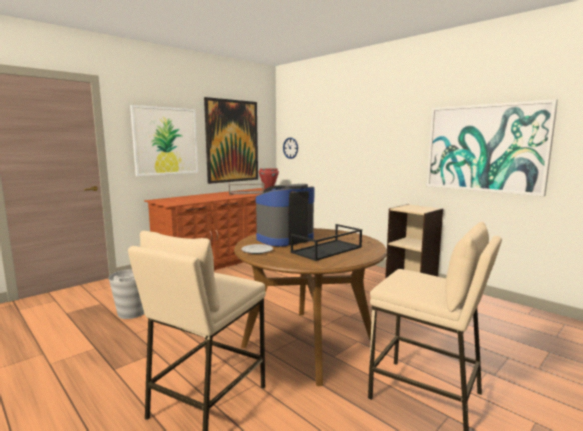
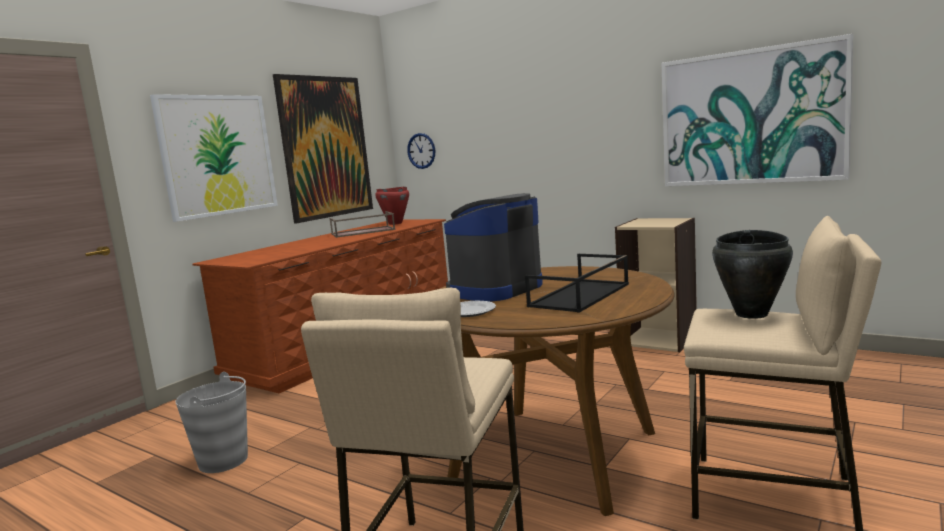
camera: 10 degrees left, 0 degrees up
(425, 278) = (752, 314): none -> black cooking pot

